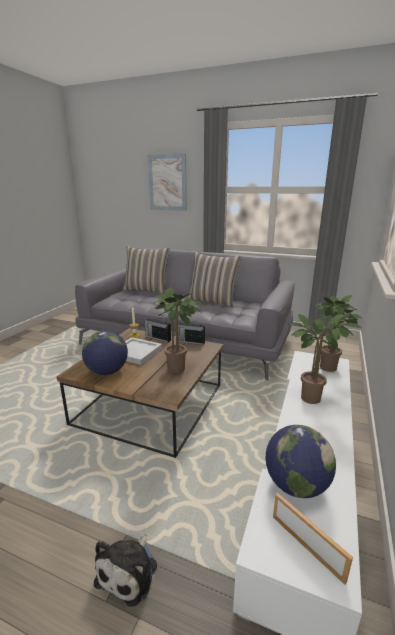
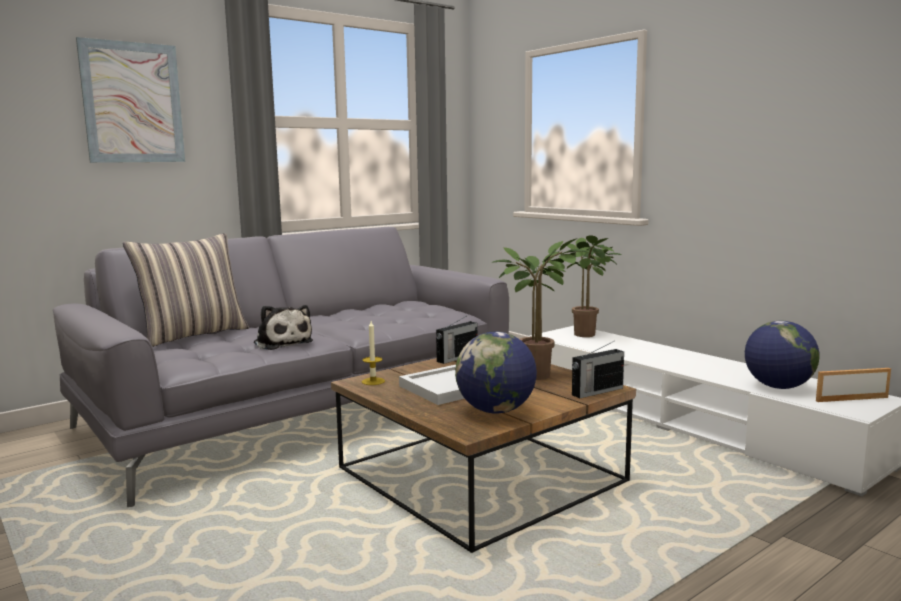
camera: 60 degrees left, 10 degrees down
(129, 571) = (805, 540): plush toy -> plush toy (282, 343)
(157, 338) = (412, 371): radio -> radio (596, 391)
(212, 301) = (350, 315): pillow -> none
(313, 397) = (640, 352): potted plant -> none

